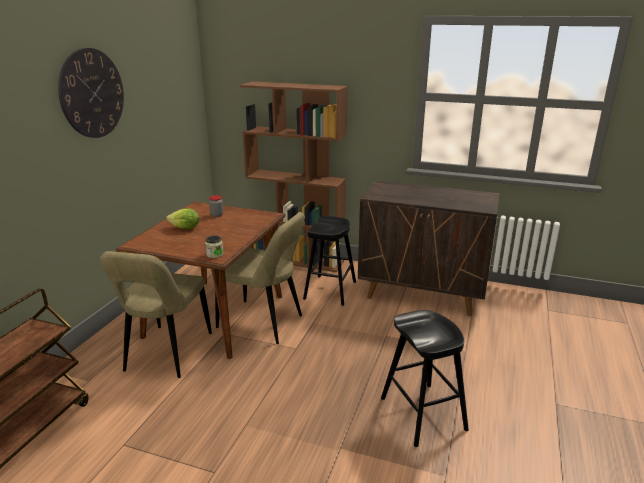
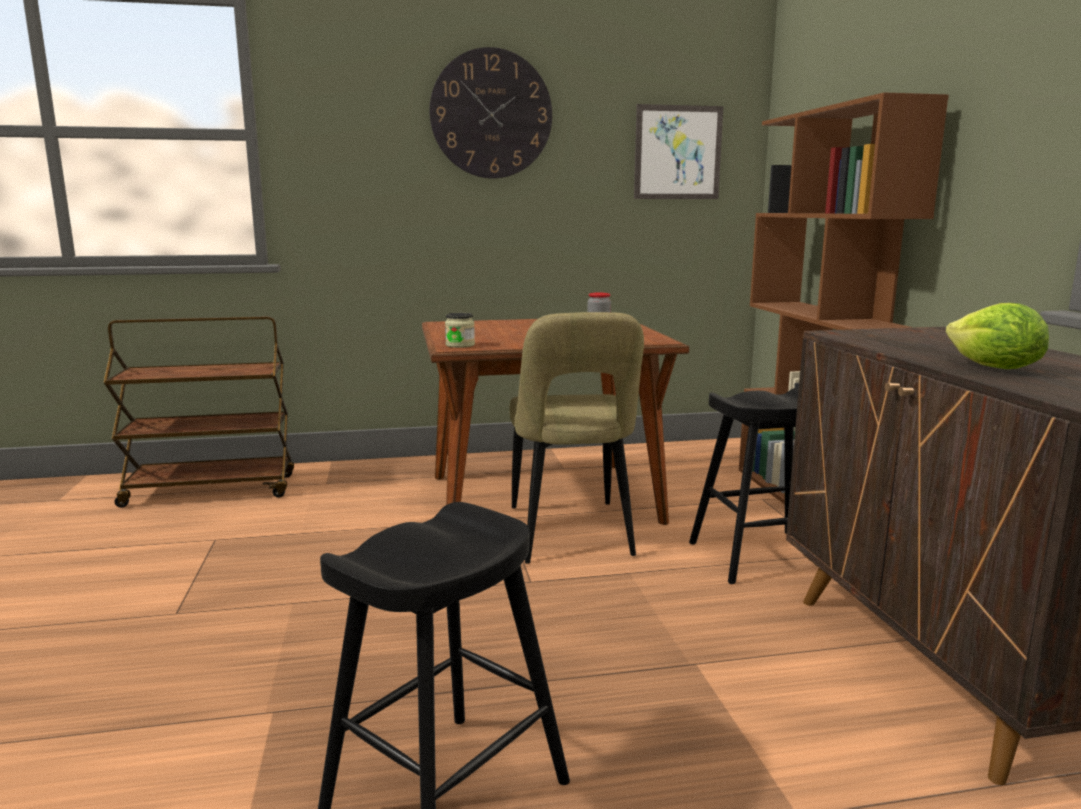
camera: 60 degrees right, 10 degrees down
(166, 354) = (417, 501): beige chair -> none
(174, 97) = (678, 152): none -> picture
(185, 228) = (524, 326): lettuce -> lettuce (993, 368)

